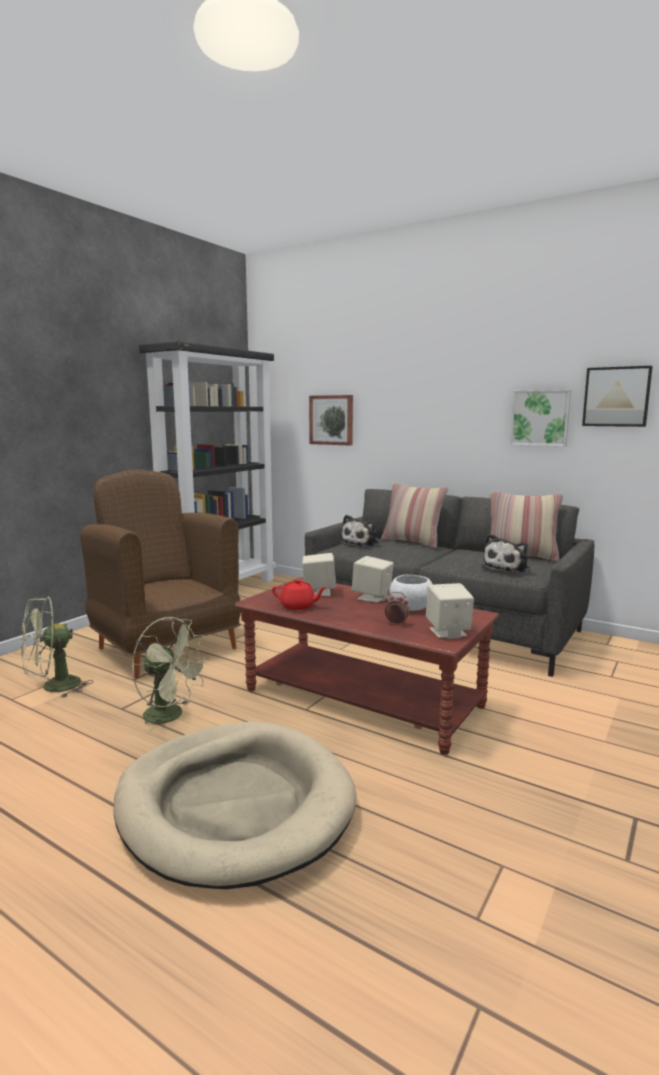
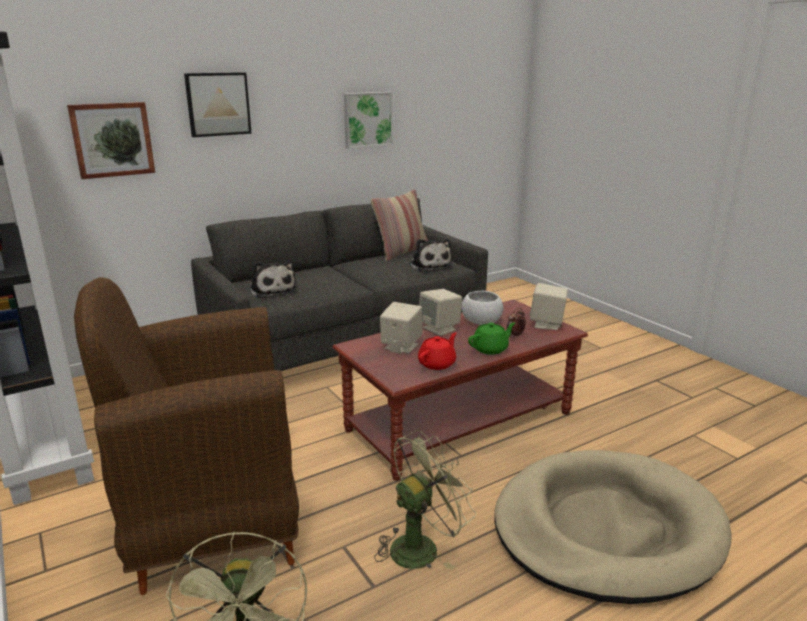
camera: 65 degrees left, 10 degrees up
(351, 618) = (490, 349): none -> green teapot
(412, 542) = (300, 271): pillow -> none
(616, 397) = (422, 97): picture -> picture (217, 104)

